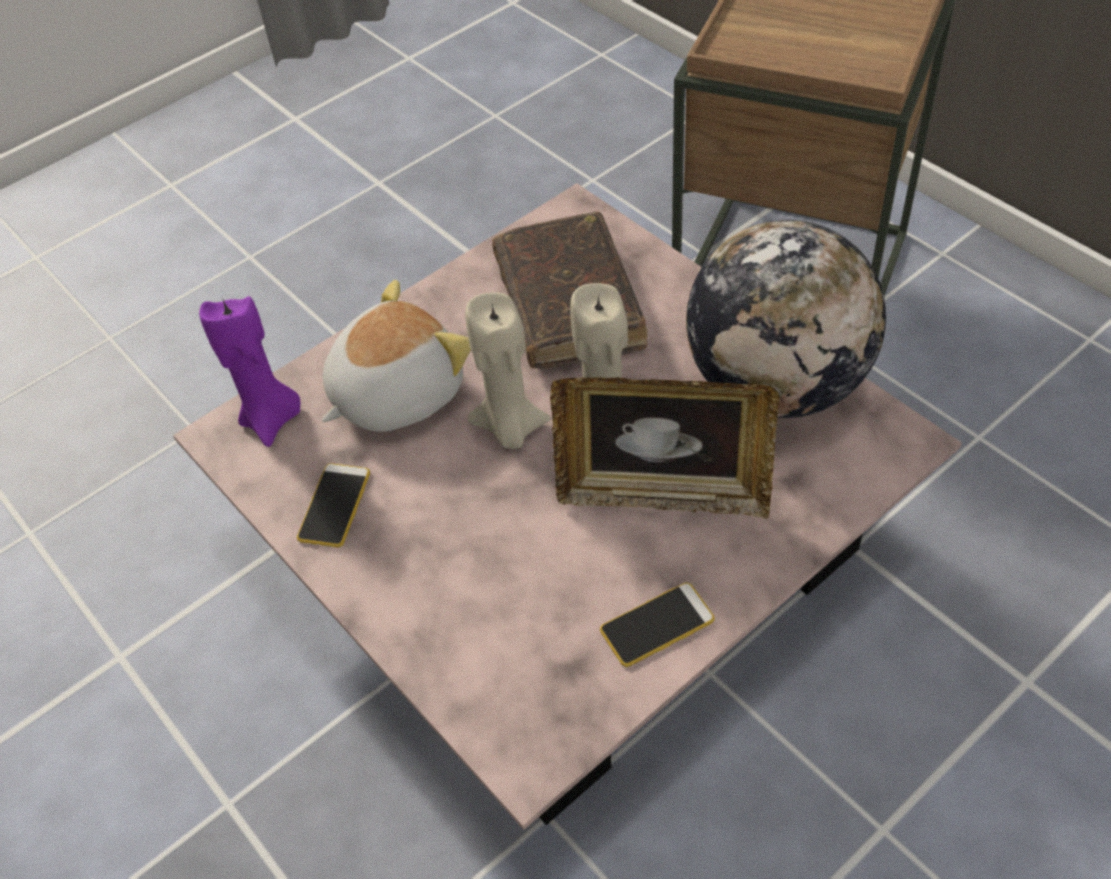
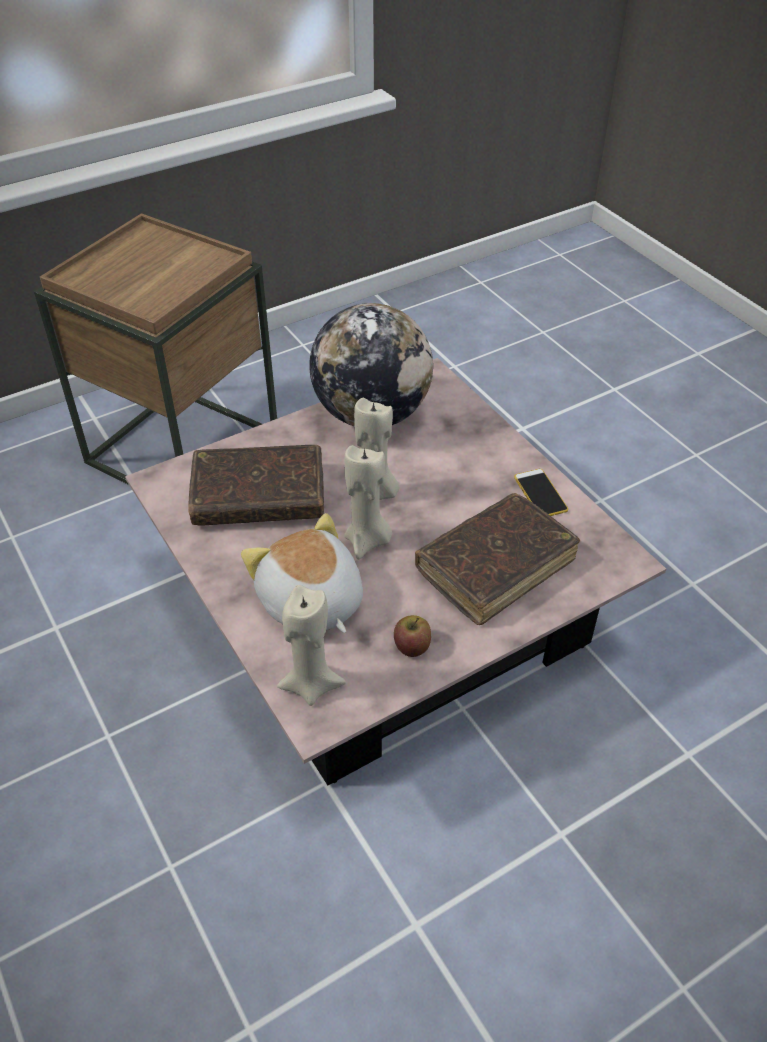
camera: 85 degrees left, 5 degrees down
(272, 419) = (311, 684): purple candle -> beige candle
(334, 505) = (412, 646): phone -> apple
(487, 581) = (495, 566): none -> brown book
(663, 494) = (444, 476): picture frame -> none

